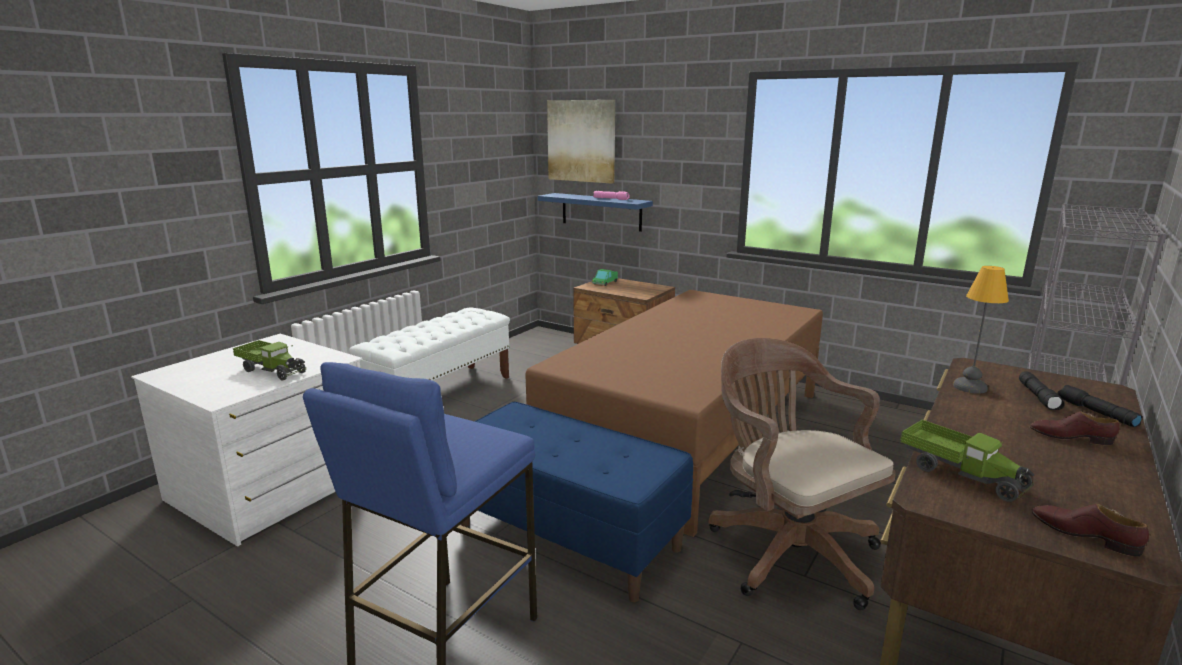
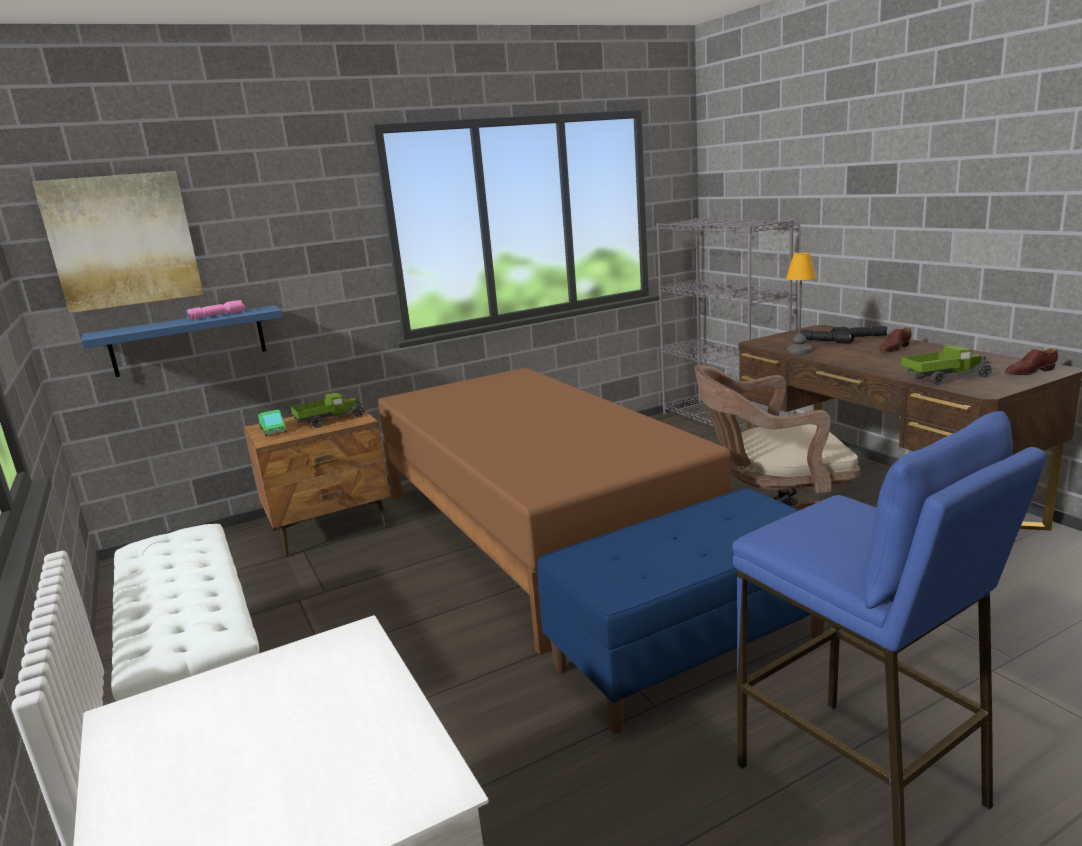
camera: 60 degrees left, 0 degrees up
(272, 370) = (327, 717): toy truck -> toy truck (330, 420)

